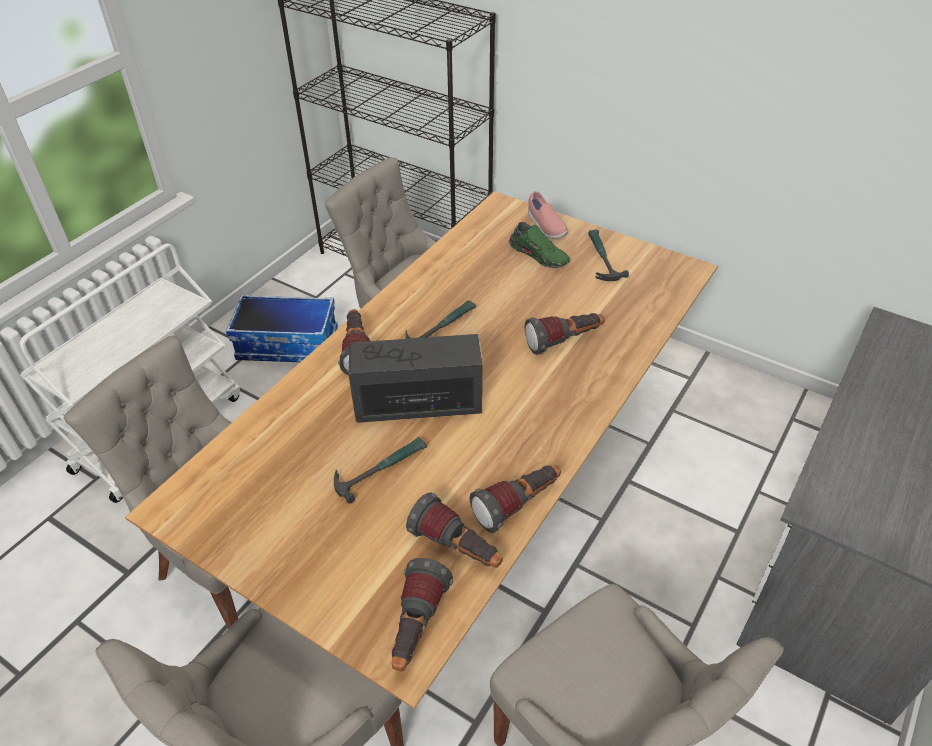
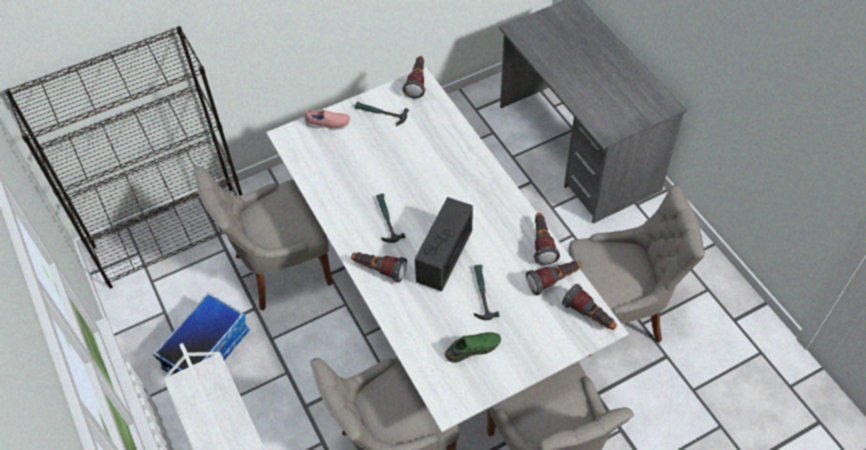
camera: 60 degrees left, 10 degrees up
(467, 510) = (436, 302): brown dining table -> white dining table
(539, 254) = (354, 141): green shoe -> green shoe (472, 348)
(564, 342) = (440, 168): flashlight -> flashlight (417, 82)

